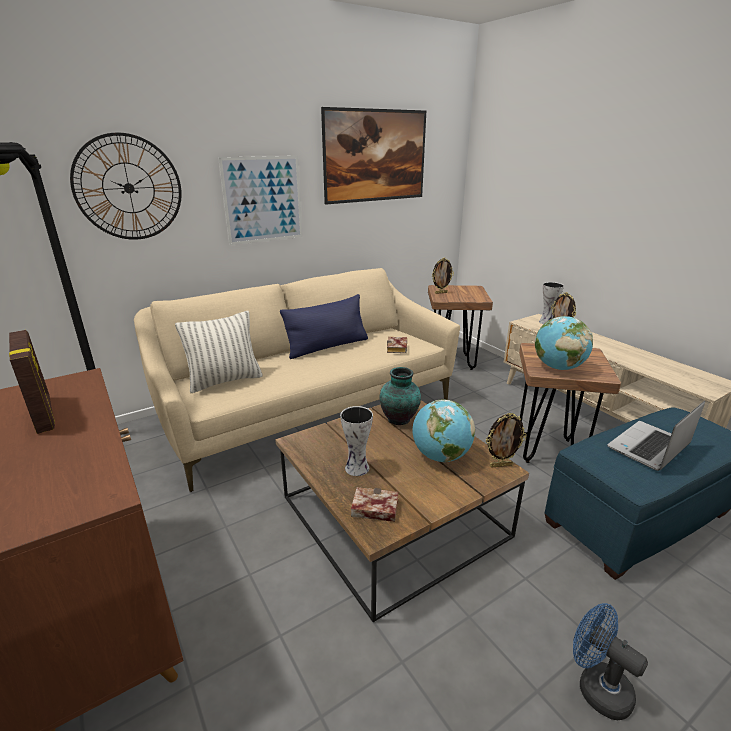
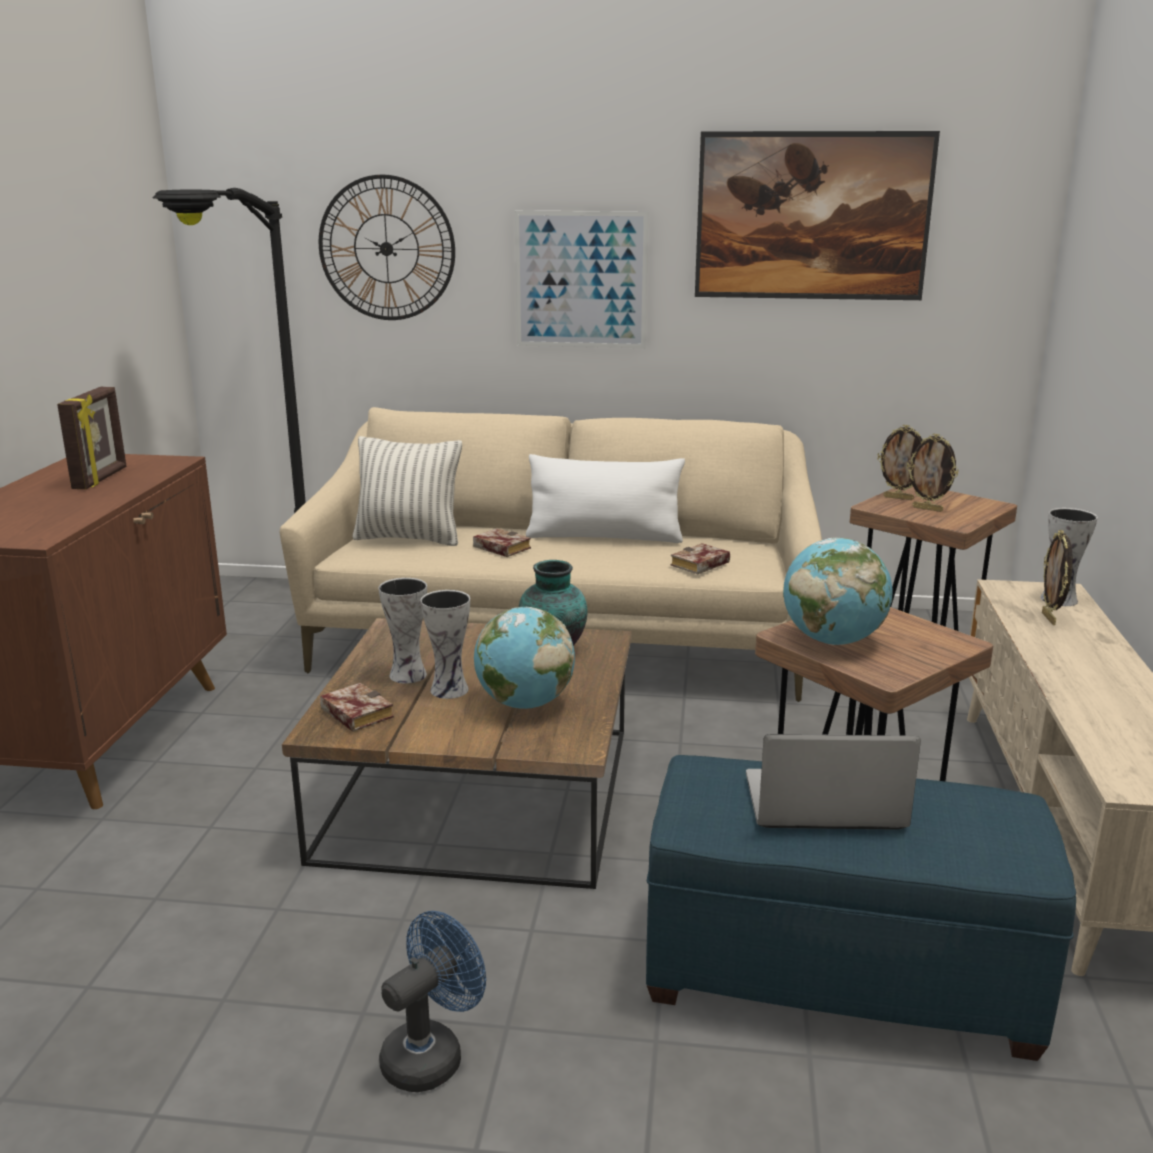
camera: 40 degrees right, 5 degrees down
(290, 370) = (499, 548): none -> book
(327, 347) = (604, 537): blue pillow -> white pillow
(394, 465) = (451, 689): none -> vase
(501, 465) = (582, 743): picture frame -> picture frame (928, 509)
(596, 686) = (431, 1054): blue fan -> blue fan turned 45 degrees clockwise

